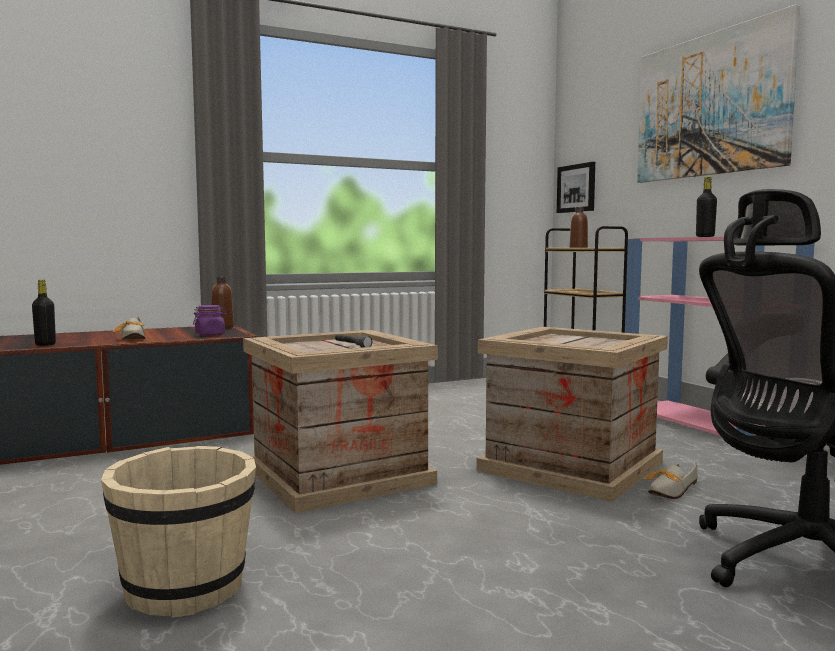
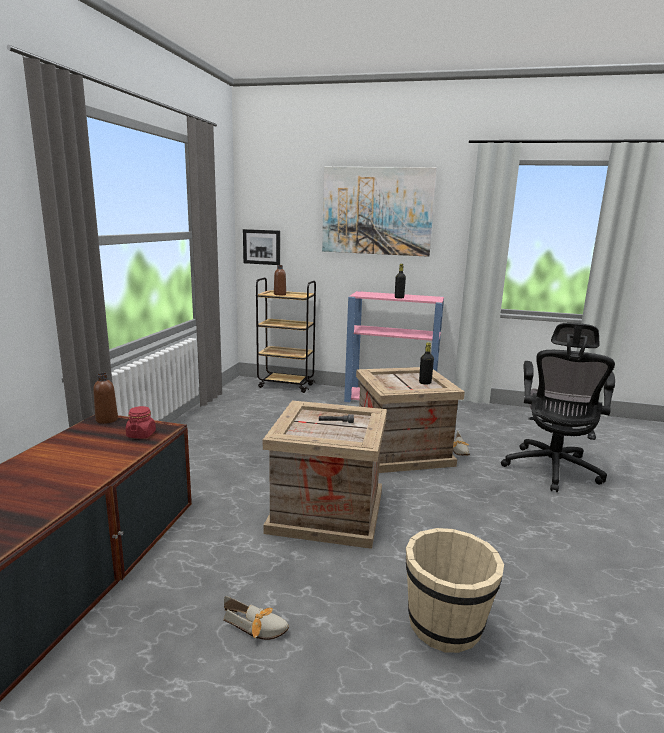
camera: 50 degrees left, 10 degrees up
(45, 344) = (44, 507): black bottle -> black bottle (425, 383)
(133, 338) = (93, 464): shoe -> shoe (257, 627)
(210, 334) = (141, 434): purple jar -> red jar

